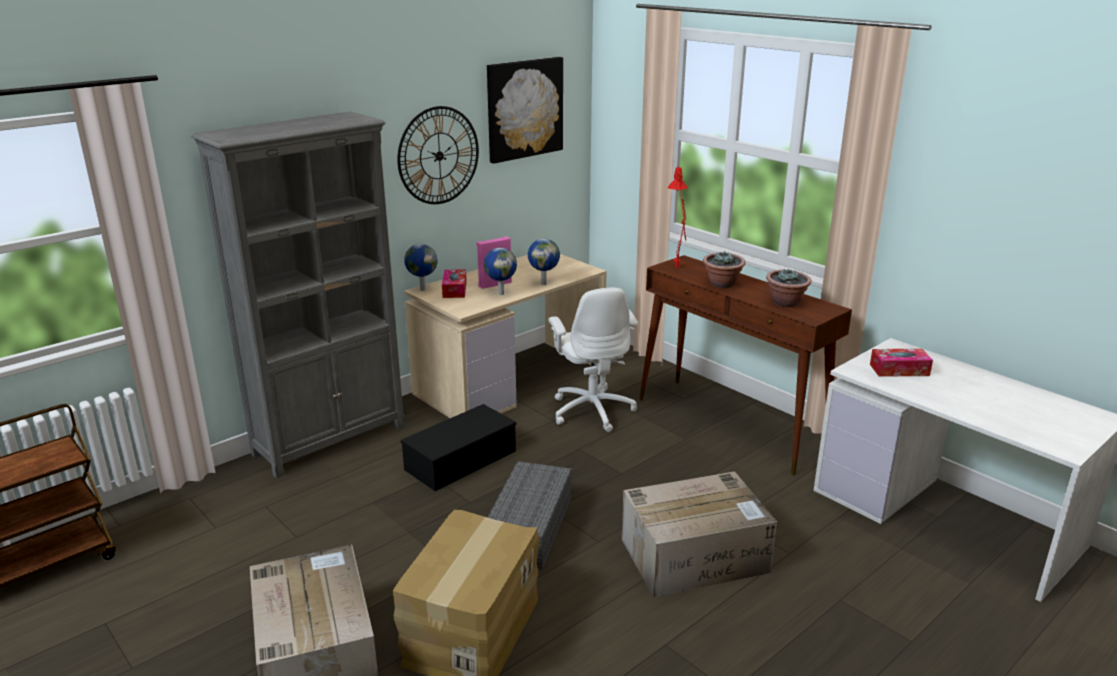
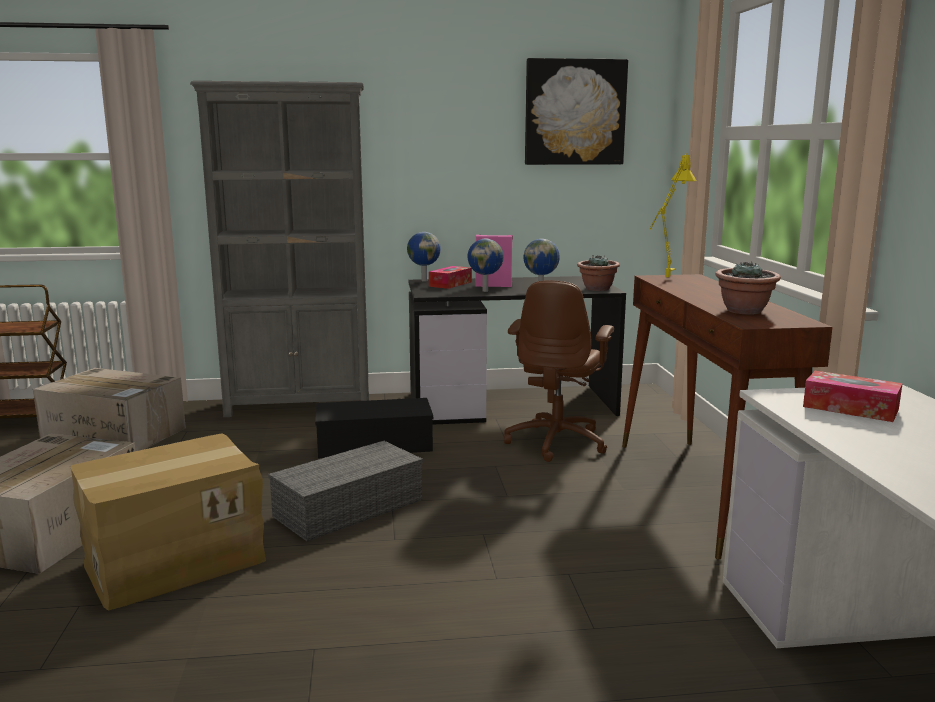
camera: 35 degrees right, 10 degrees down
(439, 155) = (461, 147): wall clock -> none
(510, 380) = (511, 404): beige desk -> black desk
(592, 410) = (557, 442): white office chair -> brown office chair
(678, 270) = (665, 280): red table lamp -> yellow table lamp
(695, 555) = (475, 587): cardboard box -> cardboard box (116, 435)
(722, 284) = (694, 292): potted plant -> potted plant (597, 289)

